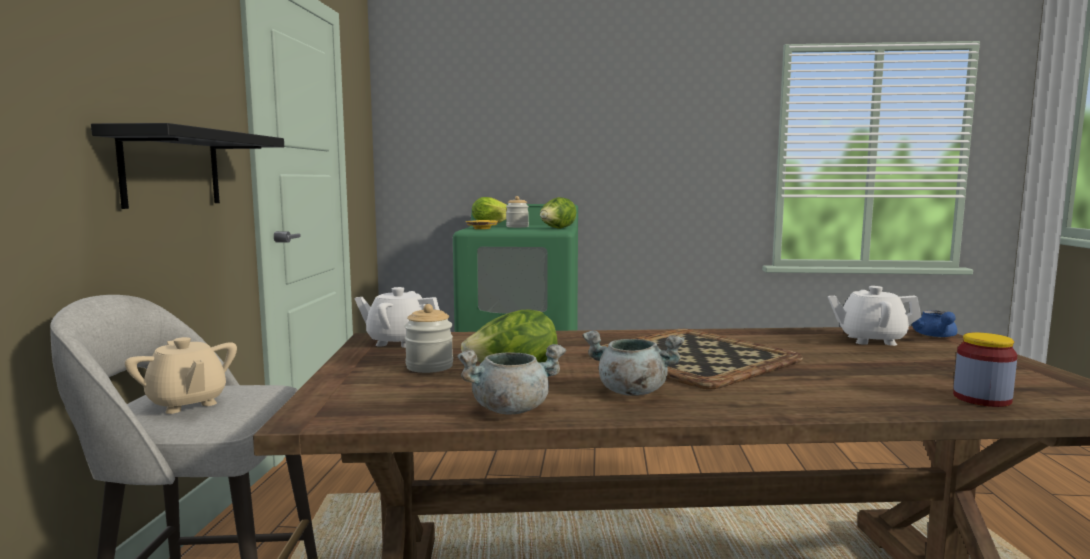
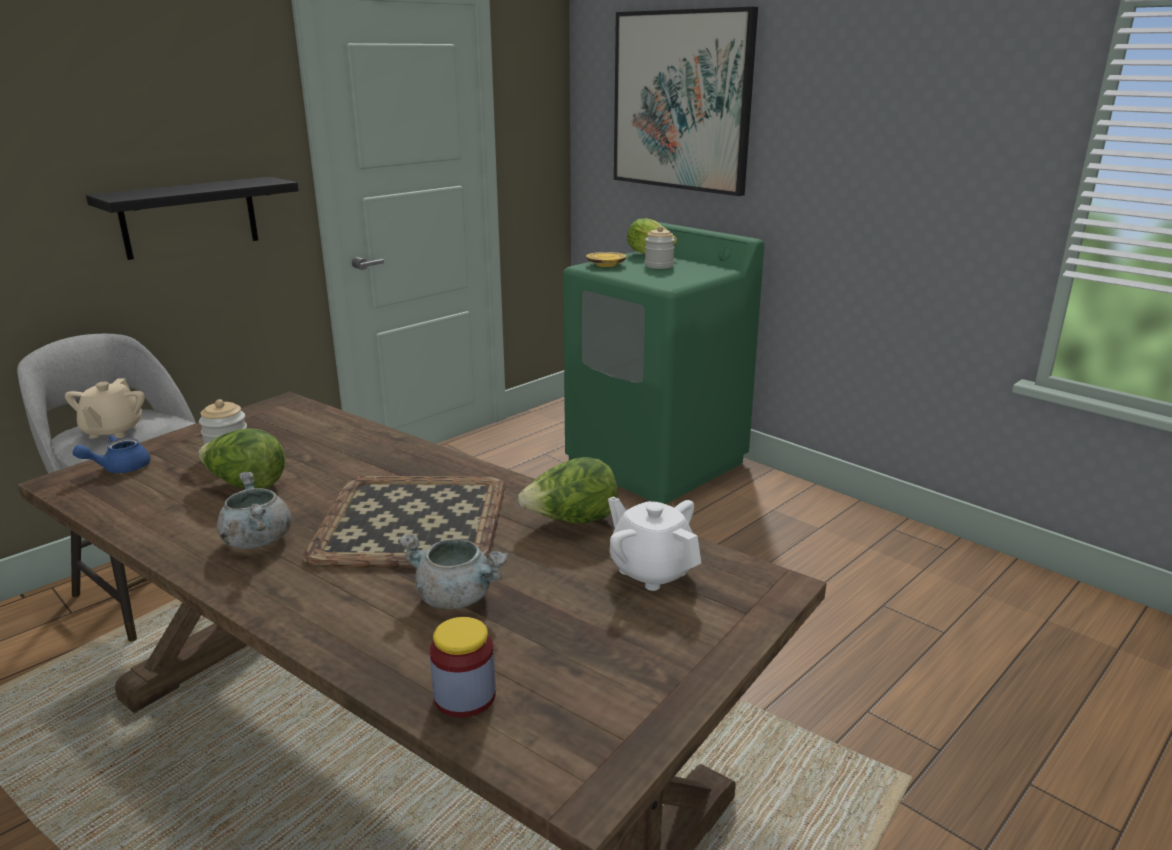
camera: 40 degrees right, 15 degrees up
(399, 342) = (284, 414): white teapot -> none
(490, 113) = (681, 101): none -> picture
(511, 409) = (154, 522): grey cooking pot -> grey cooking pot (457, 597)
(557, 229) = (681, 280): lettuce -> lettuce (571, 521)
(935, 336) = (753, 598): blue teapot -> blue teapot (119, 468)

